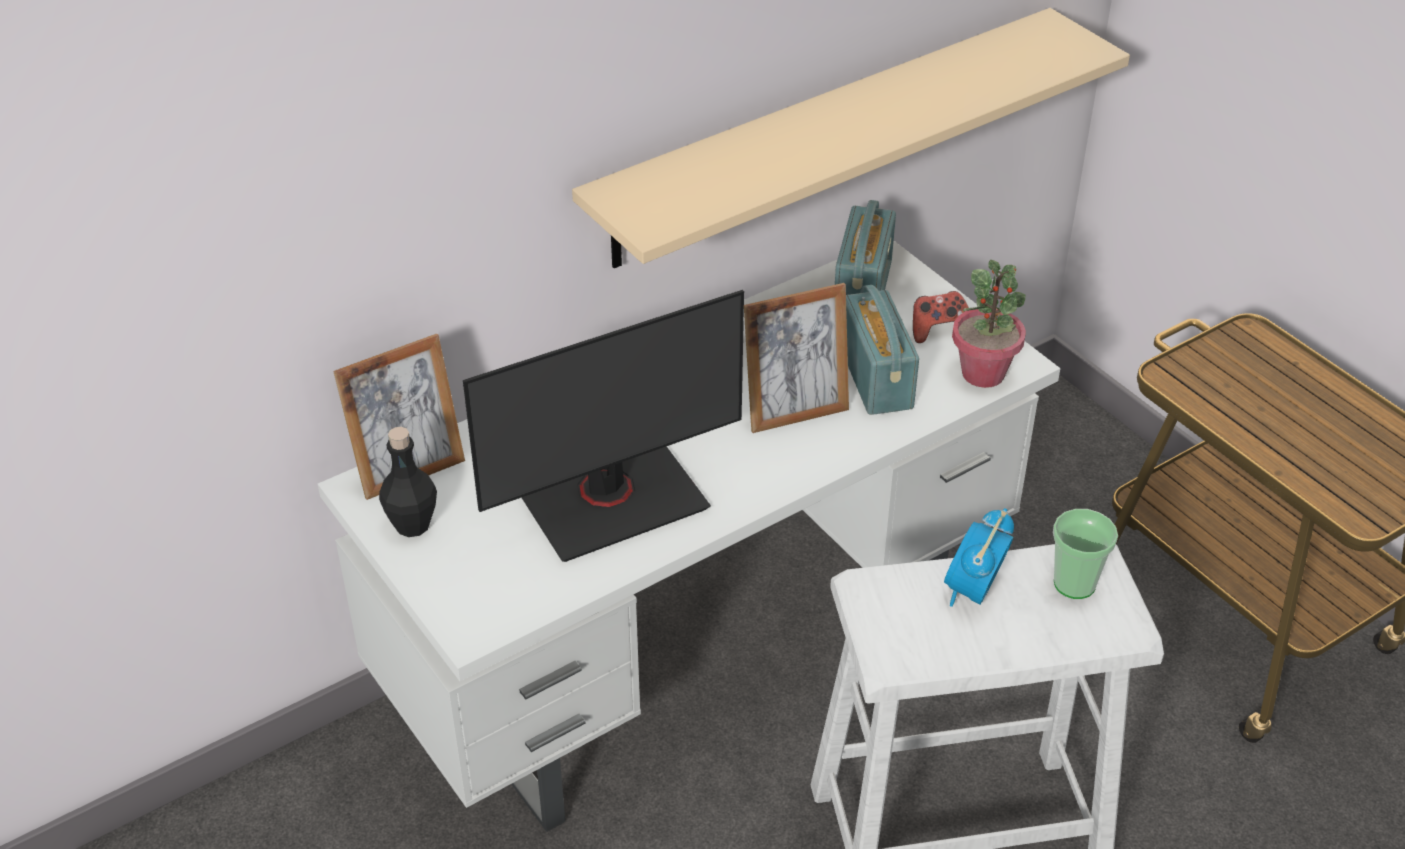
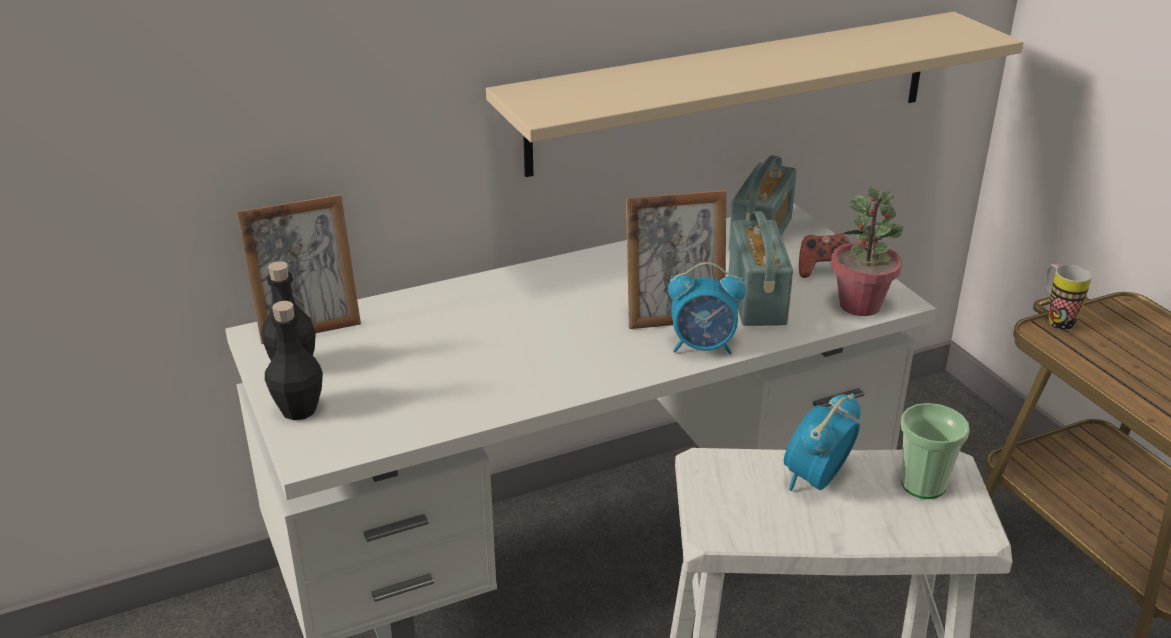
camera: 10 degrees right, 10 degrees down
(439, 578) = (299, 410): none -> black bottle
(612, 500) = (482, 367): monitor -> none
(834, 447) = (703, 347): none -> alarm clock
(1177, 358) = (1055, 319): none -> mug

